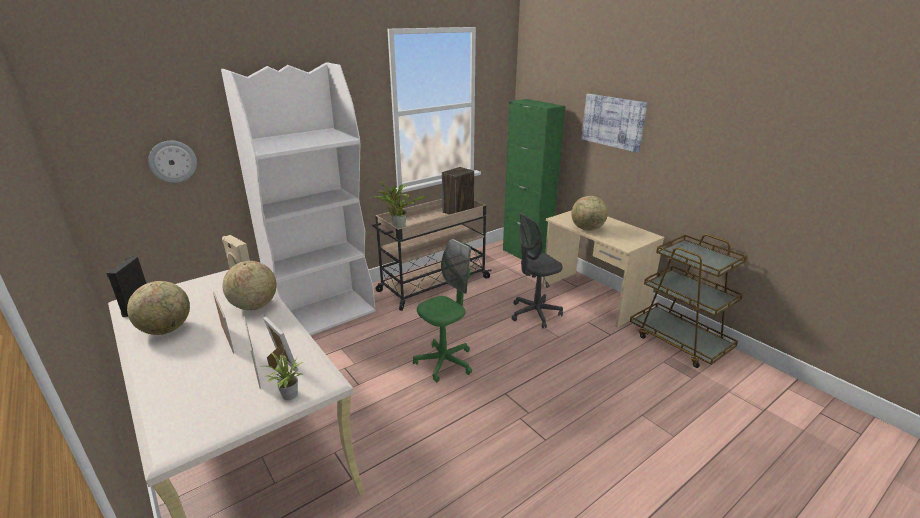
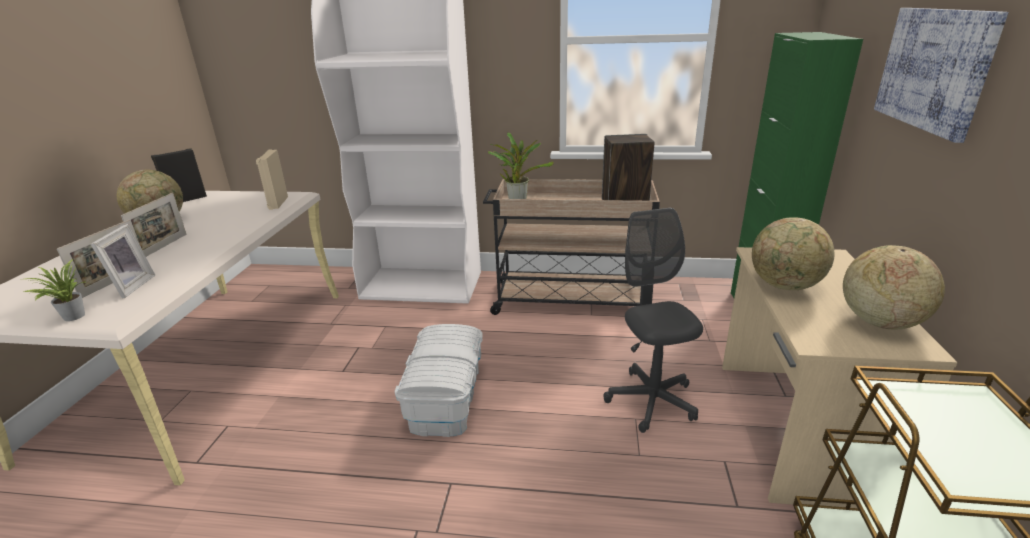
camera: 45 degrees right, 0 degrees up
(173, 161) = (289, 68): wall clock -> none
(254, 306) = (234, 228): globe -> globe (879, 322)
(444, 362) = (446, 398): green office chair -> white storage box
(535, 313) = (651, 401): grey office chair -> grey office chair turned 60 degrees clockwise

